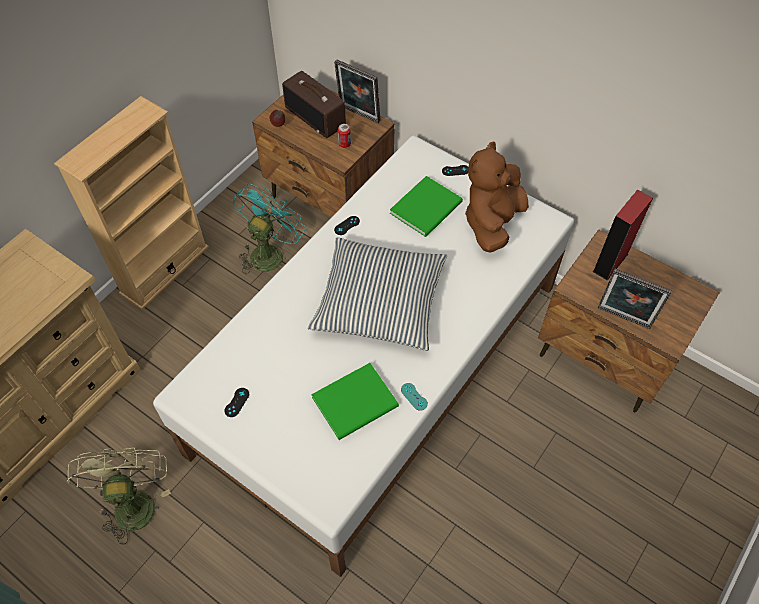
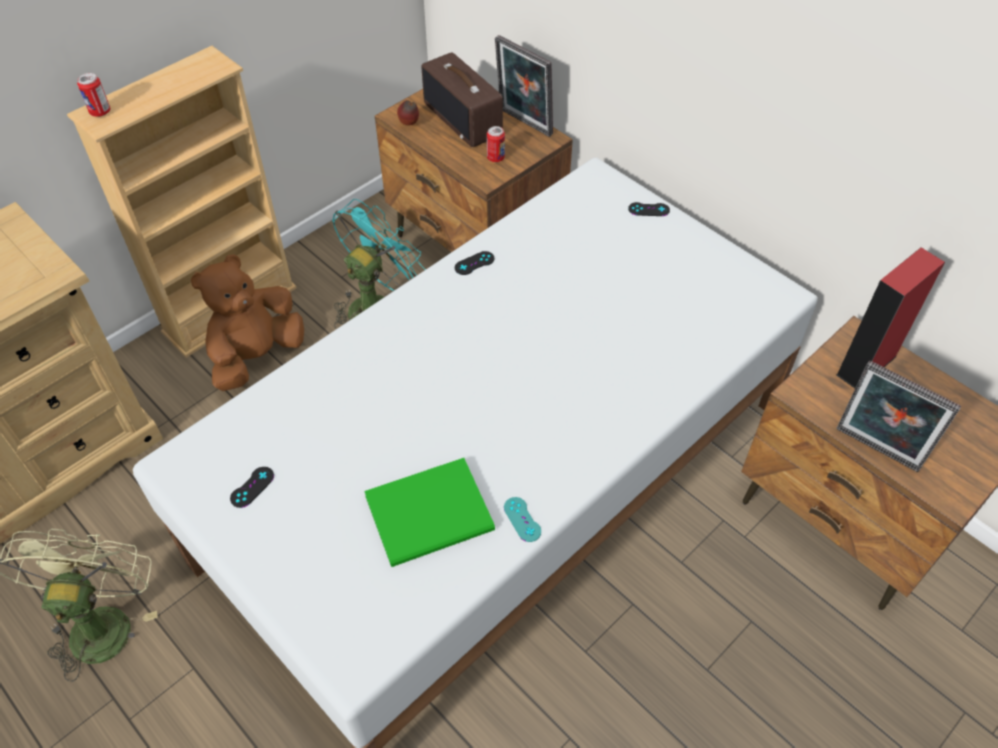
camera: 10 degrees right, 5 degrees down
(78, 159) = (100, 112): none -> can
(379, 301) = (499, 373): pillow -> none
(428, 207) = (599, 253): green book -> none
(492, 223) = (690, 286): brown plush toy -> brown plush toy (256, 356)

